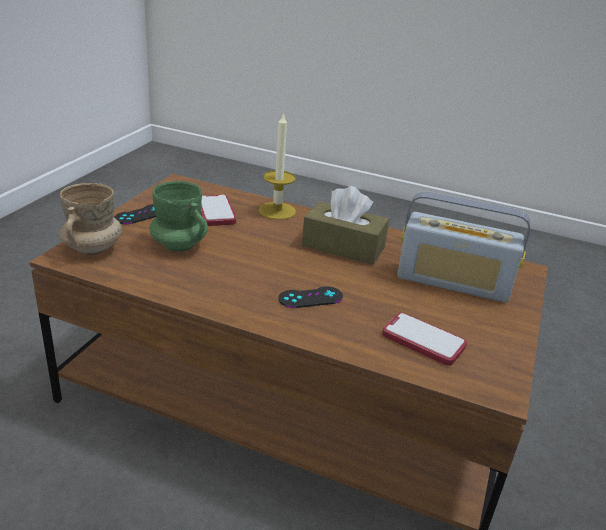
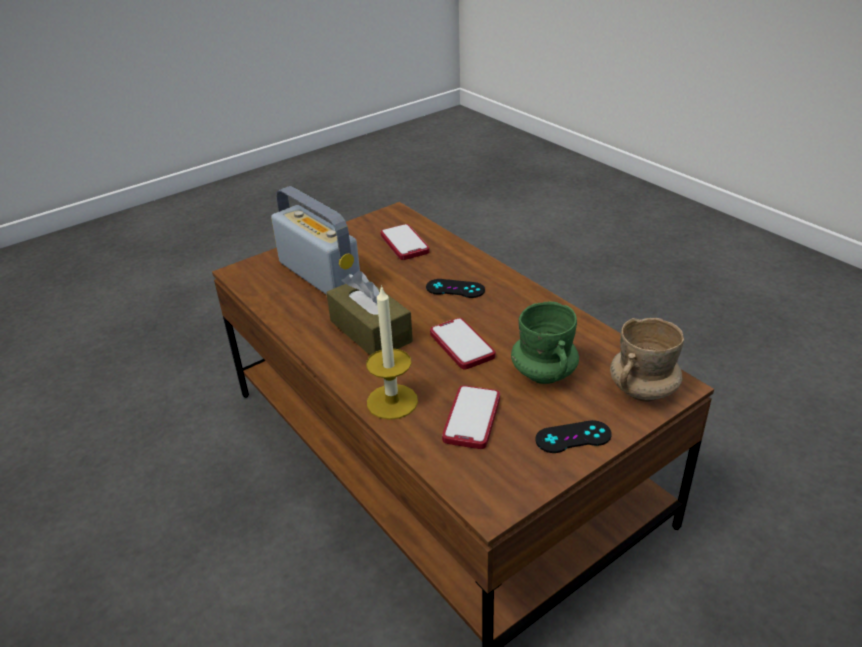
camera: 145 degrees left, 5 degrees up
(259, 251) = (462, 345): none -> phone

